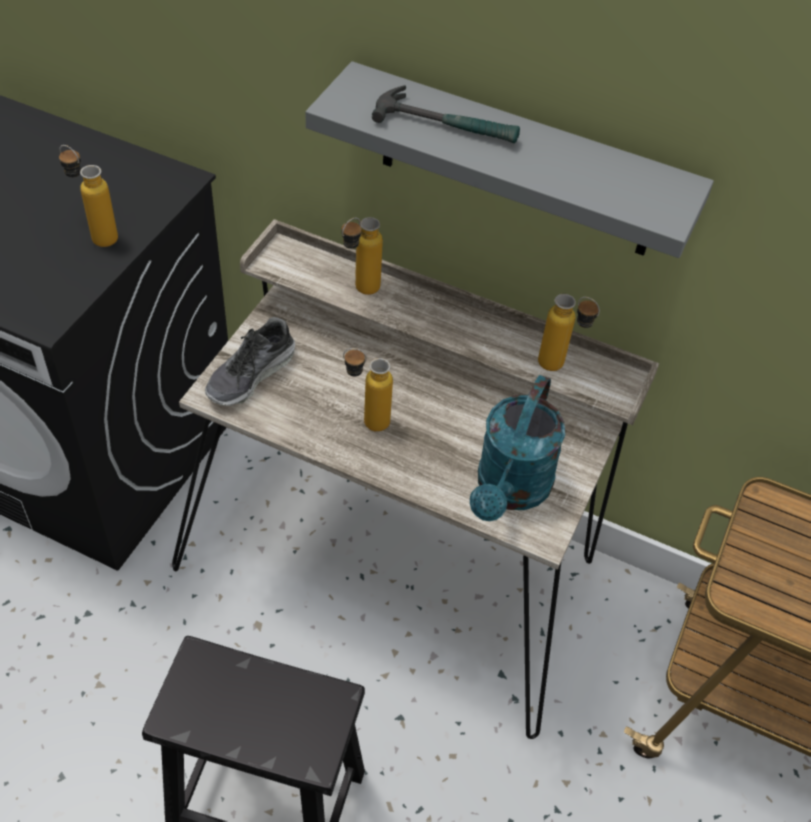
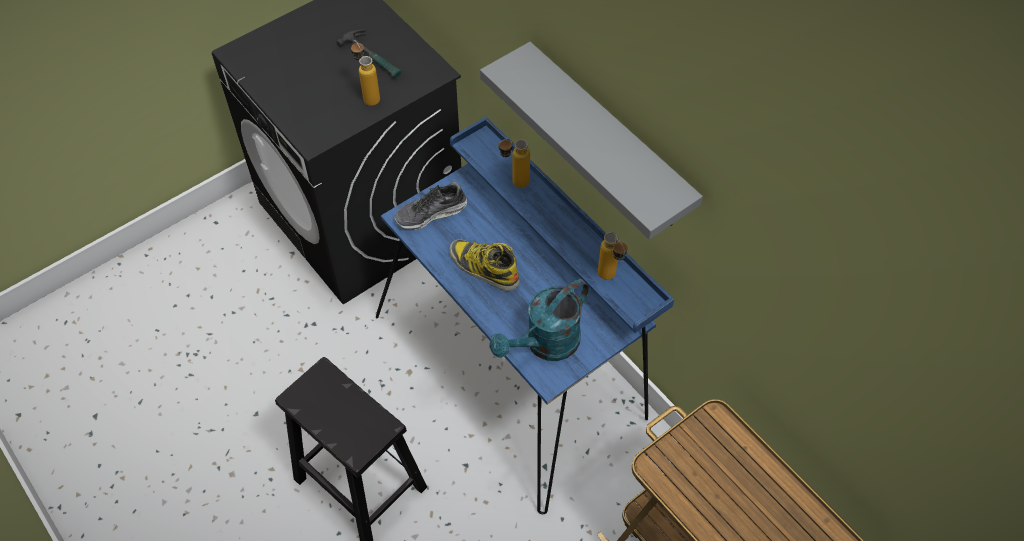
camera: 30 degrees right, 5 degrees up
(366, 421) = (483, 268): bottle -> boot
(395, 562) = (516, 367): beige desk -> blue desk
(447, 125) = (558, 105): hammer -> hammer (373, 57)

